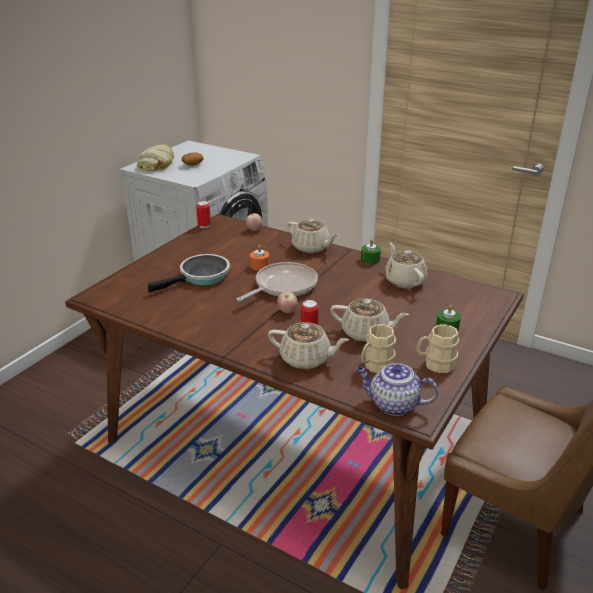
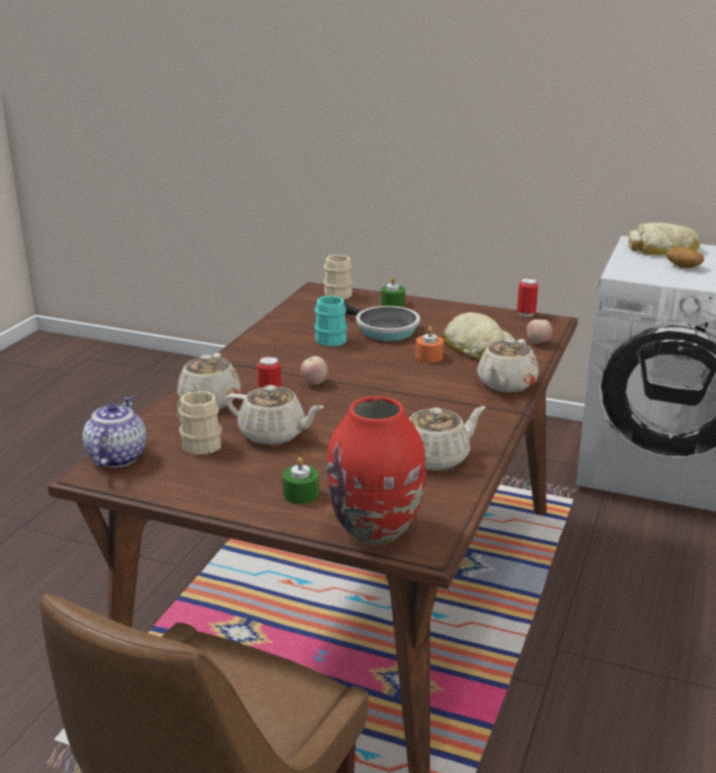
camera: 80 degrees right, 5 degrees down
(206, 299) = (330, 338): none -> turquoise mug
(254, 248) = (479, 348): none -> bread
(283, 286) = (379, 375): frying pan -> none
(366, 333) = (273, 434): beige teapot -> beige teapot turned 75 degrees counterclockwise
(370, 259) = (493, 429): green candle -> green candle (392, 304)
(435, 364) = (204, 484): beige mug -> beige mug (337, 293)
(484, 307) = (376, 529): none -> red vase

